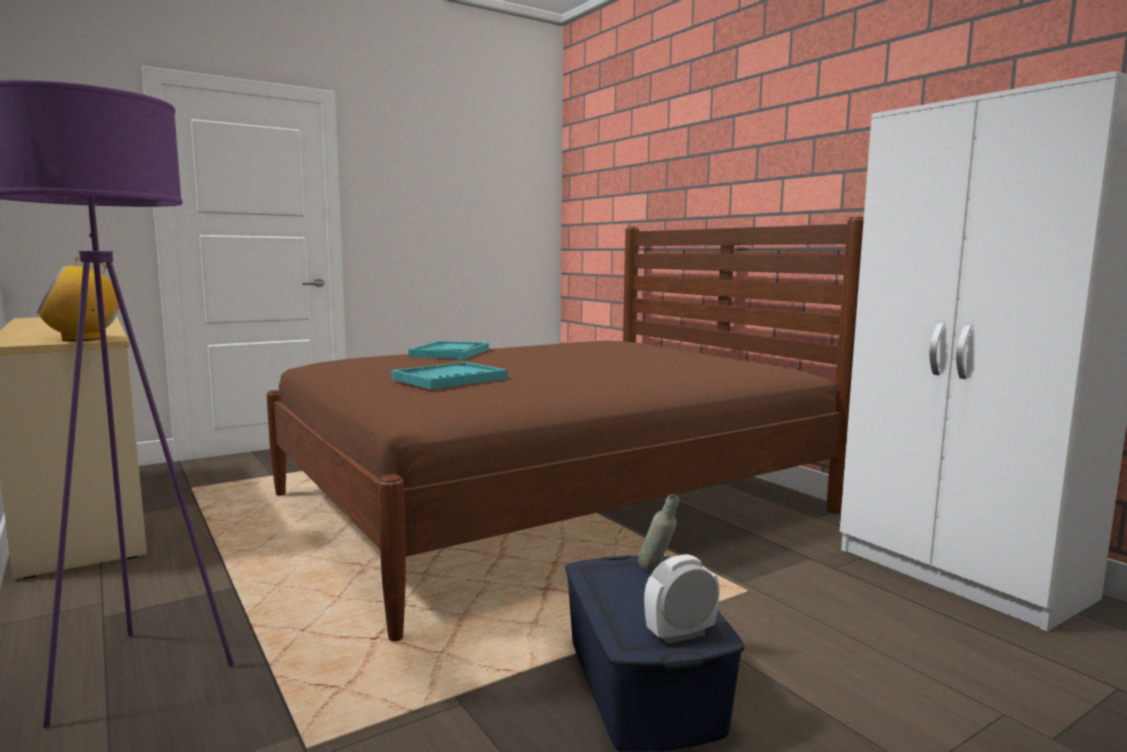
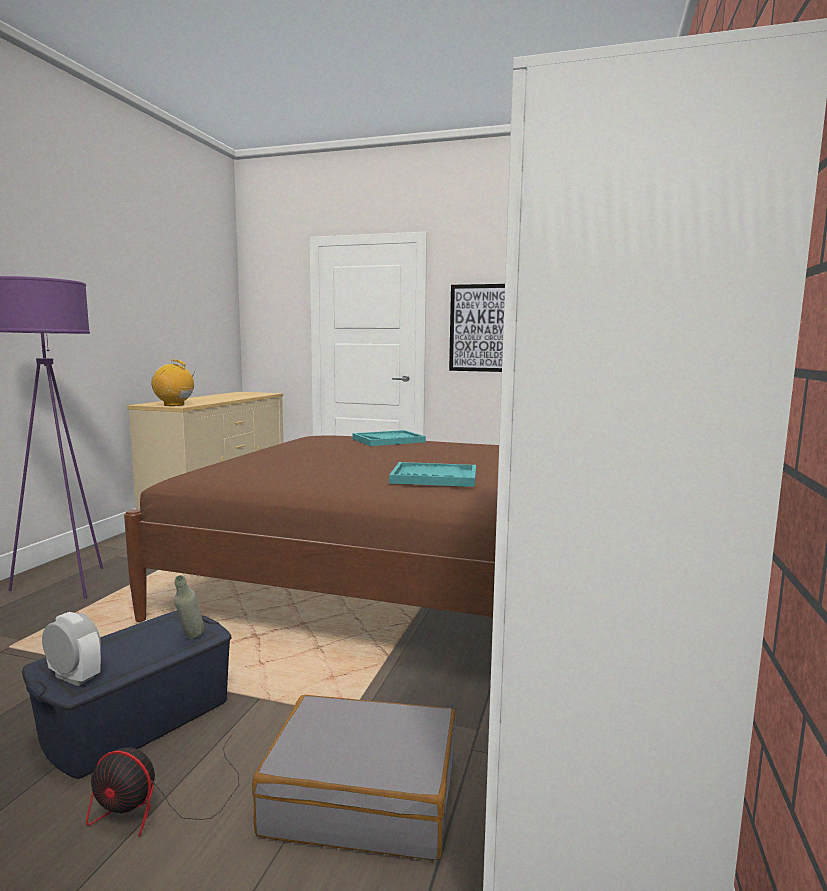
camera: 50 degrees right, 0 degrees up
(408, 219) = (479, 328): none -> picture
(449, 379) = (287, 457): turquoise tray -> turquoise tray (434, 477)
(807, 699) = (161, 804): none -> fan
(859, 616) = (363, 795): none -> grey suitcase

